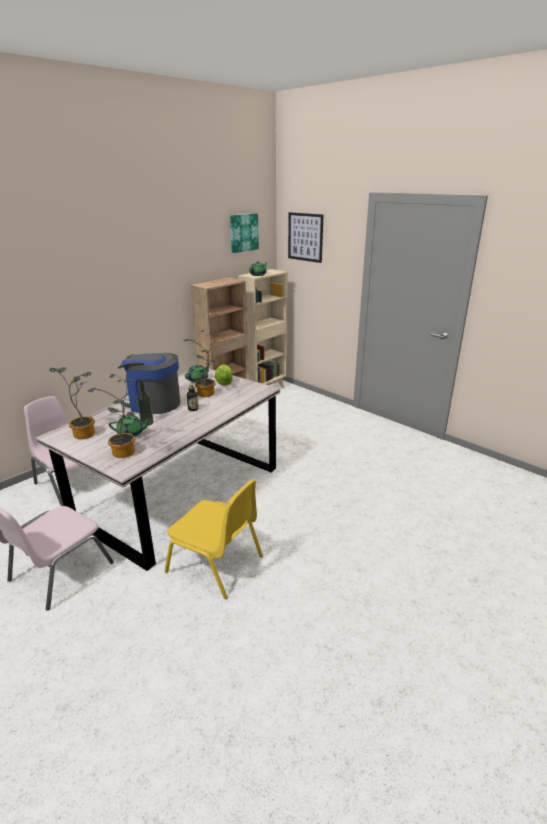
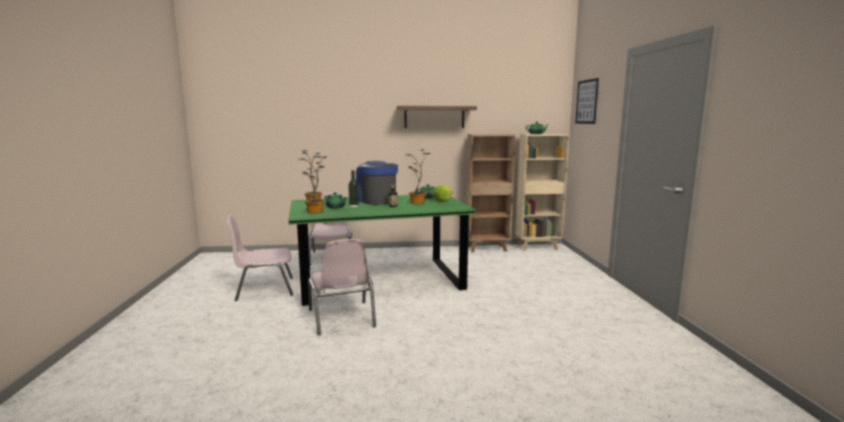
camera: 40 degrees right, 15 degrees down
(151, 269) = (434, 117): none -> shelf
(178, 491) = (380, 279): grey dining table -> green dining table
(216, 564) = (342, 318): yellow chair -> pink chair
(243, 232) = (530, 98): picture -> none

